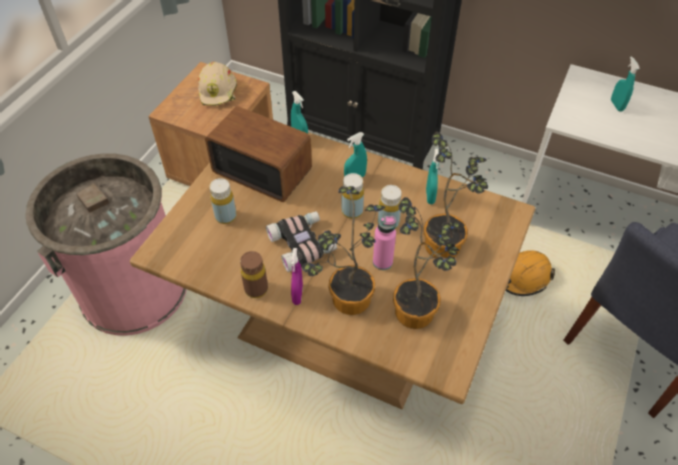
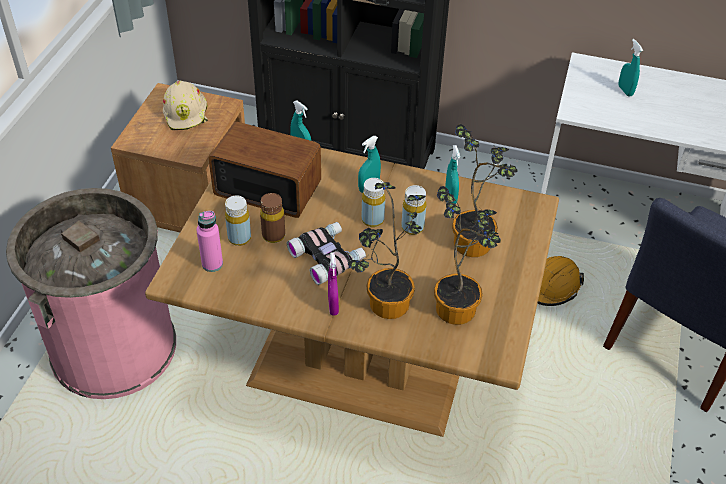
camera: 10 degrees left, 5 degrees down
(256, 289) = (288, 305): brown bottle -> brown bottle (273, 235)
(382, 262) = (414, 265): pink bottle -> pink bottle (212, 264)

